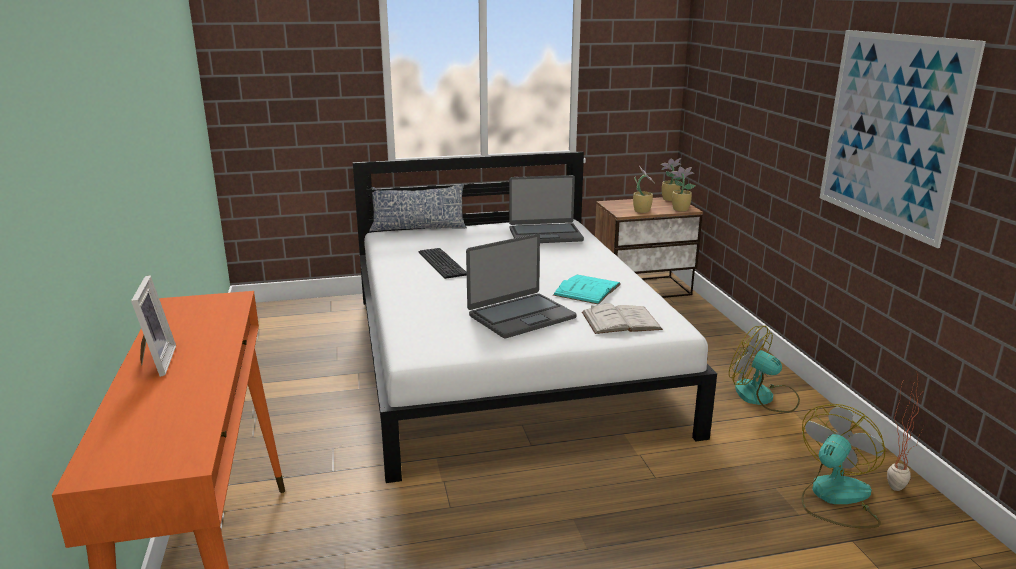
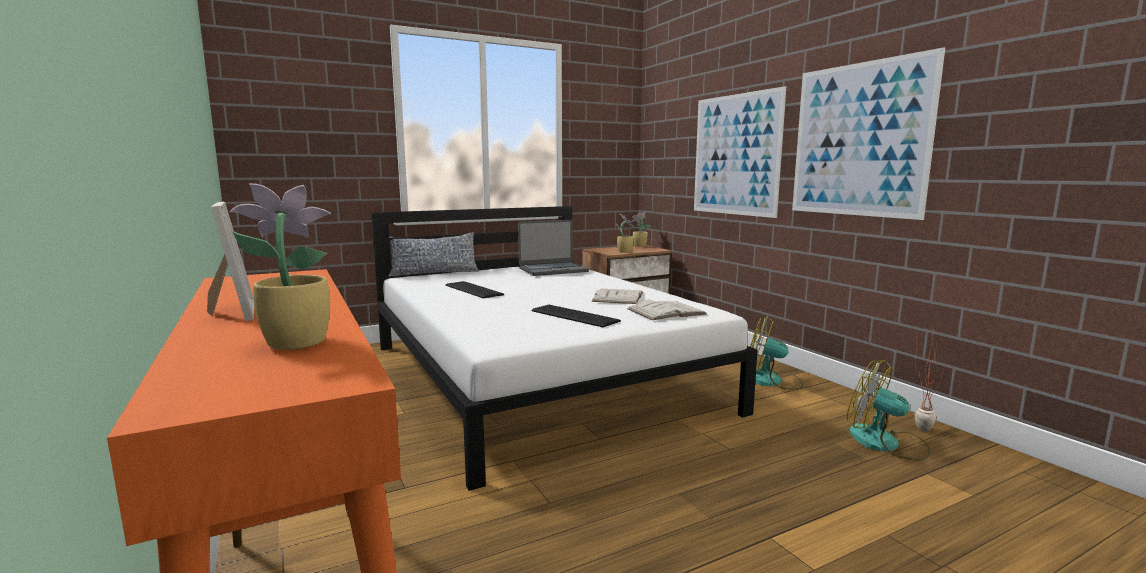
camera: 15 degrees left, 10 degrees down
(521, 316) = (574, 315): laptop -> keyboard
(587, 289) = (618, 297): turquoise book -> white book
(679, 209) = (653, 250): potted plant -> potted plant (294, 343)
(773, 112) = (735, 155): none -> picture
(835, 498) = (885, 443): fan -> fan turned 75 degrees counterclockwise

